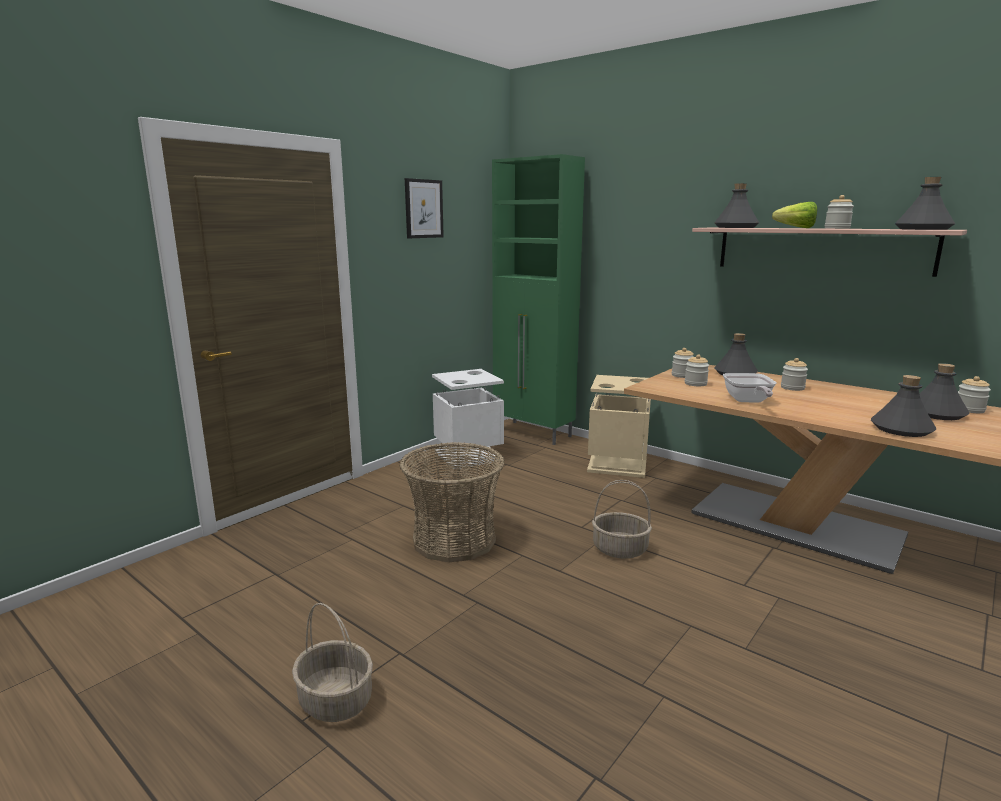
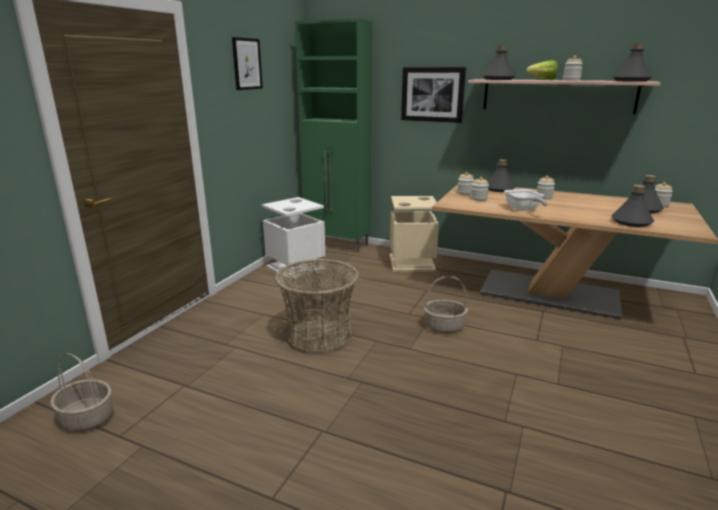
camera: 15 degrees left, 5 degrees up
(334, 700) = (290, 477): basket -> basket (86, 418)
(656, 247) = (432, 94): none -> picture

